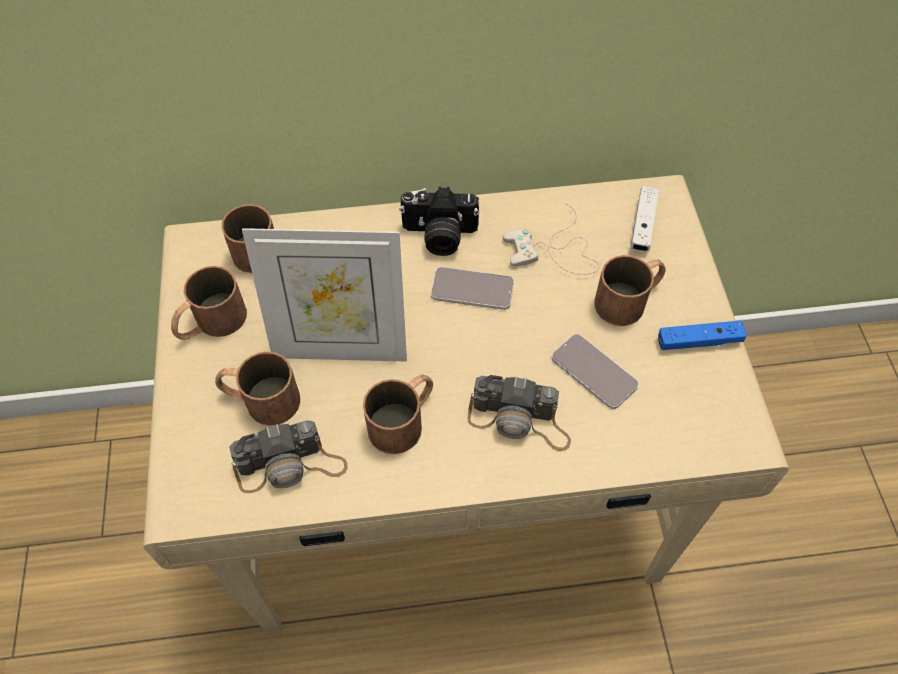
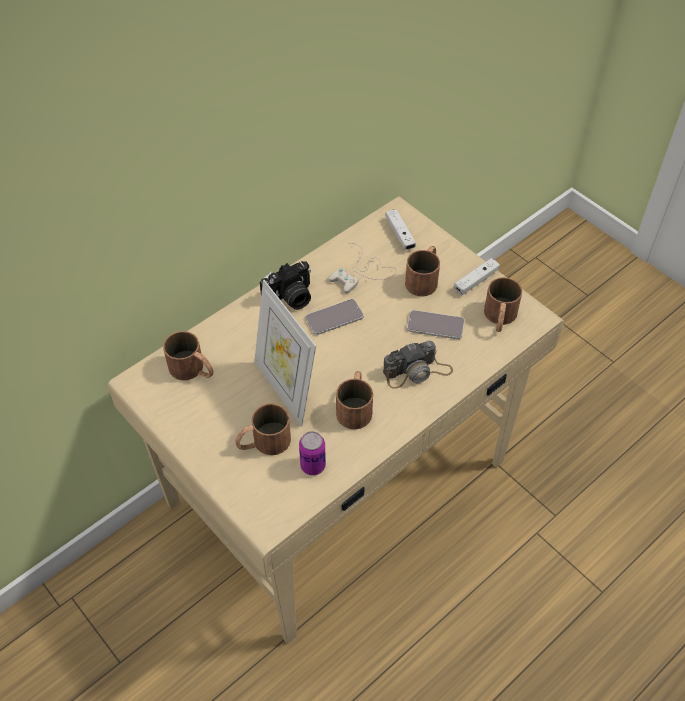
camera: 35 degrees left, 5 degrees down
(211, 323) = (194, 419): brown mug -> brown mug (499, 318)
(291, 465) = (313, 465): camera -> can
(340, 347) = (285, 389): picture frame -> picture frame turned 90 degrees clockwise
(699, 341) = (476, 281): blue game controller -> white game controller

